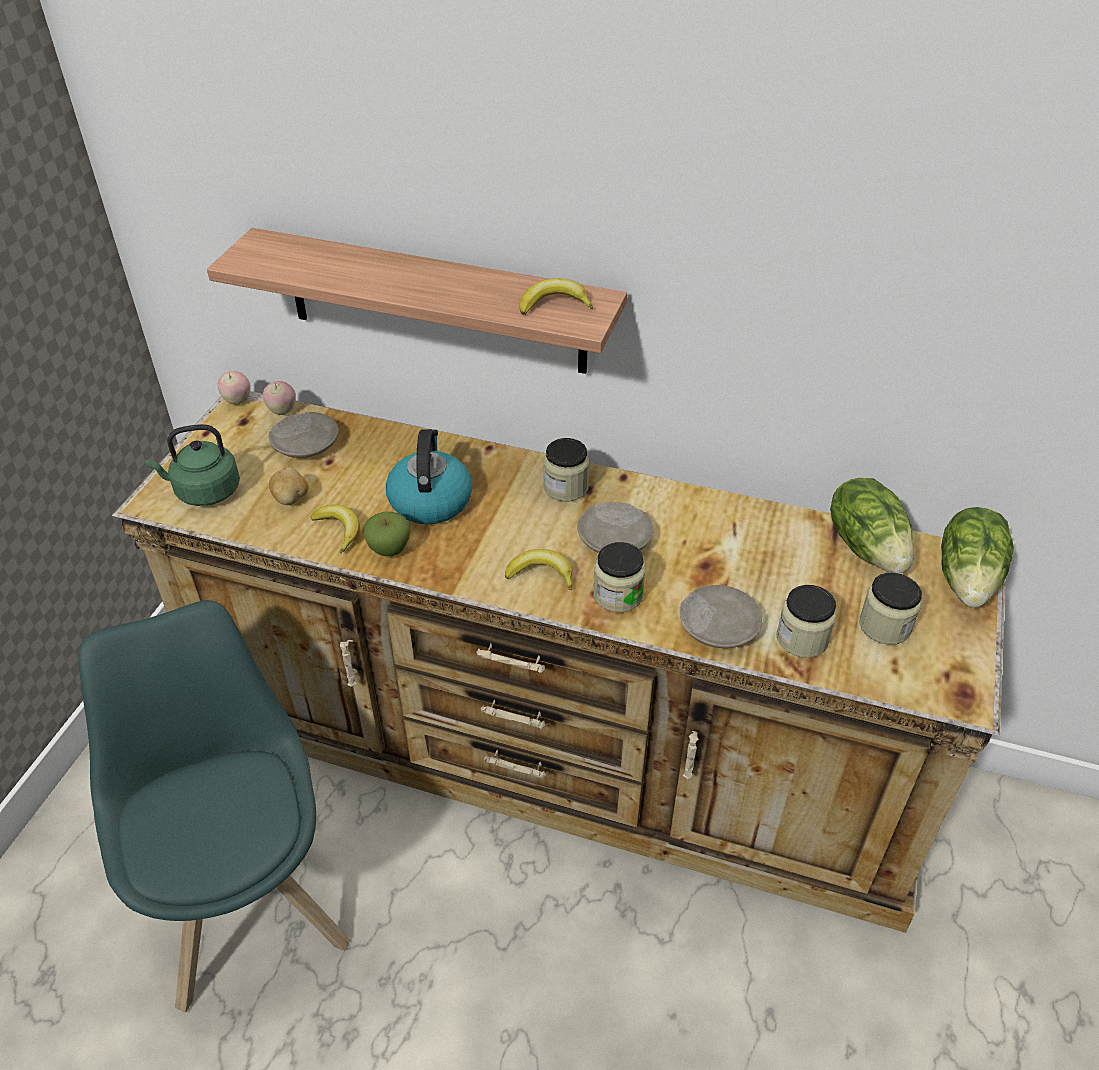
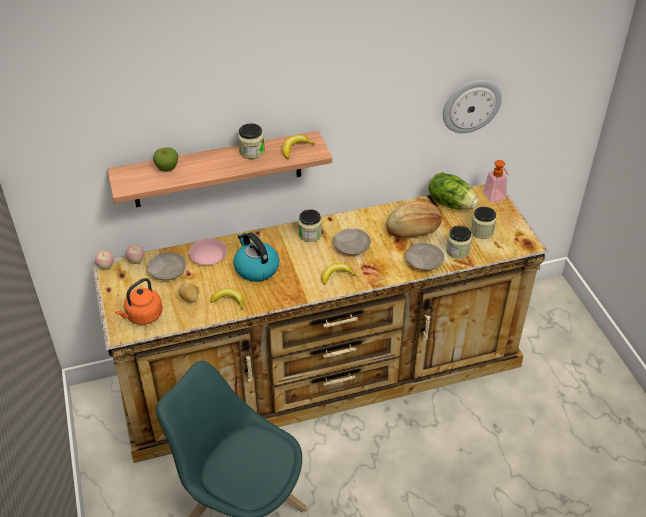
camera: 35 degrees left, 0 degrees up
(204, 492) = (143, 316): green kettle -> orange kettle
(384, 448) = (208, 255): none -> pink plate
(389, 550) = (261, 298): apple -> apple (167, 168)
(618, 595) = (375, 269): jar -> jar (252, 152)
(753, 561) = (414, 229): none -> bread
(968, 578) = (495, 198): lettuce -> soap dispenser
(974, 356) = (471, 105): none -> wall clock

